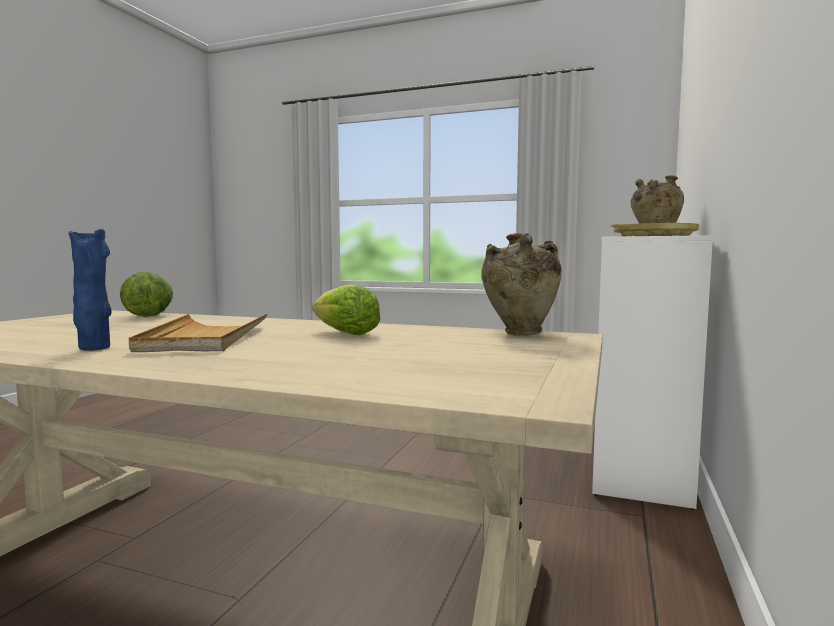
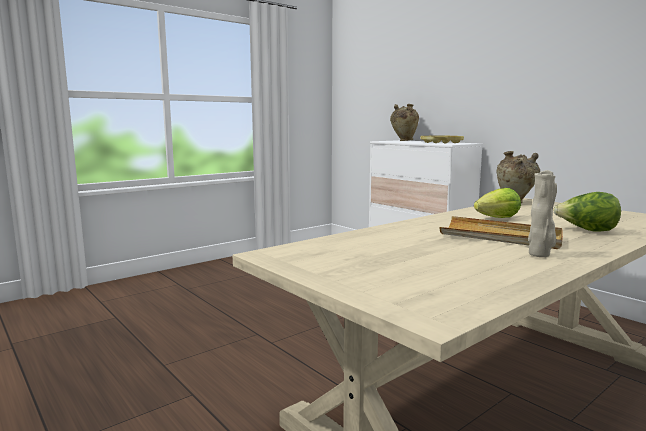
camera: 60 degrees left, 5 degrees up
(94, 349) = (540, 255): blue vase -> beige vase
(149, 315) = (331, 243): lettuce -> lettuce (586, 230)

